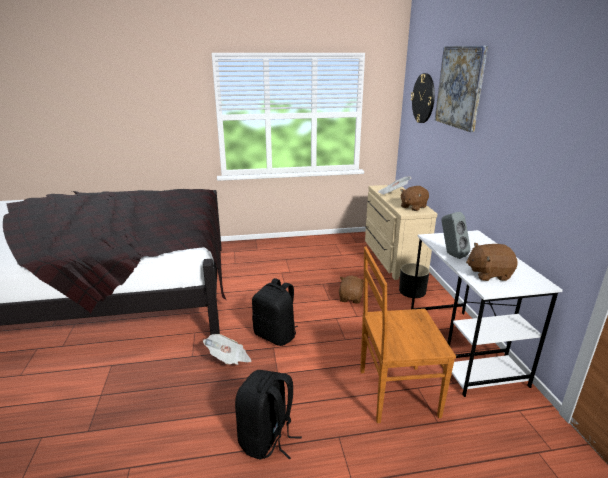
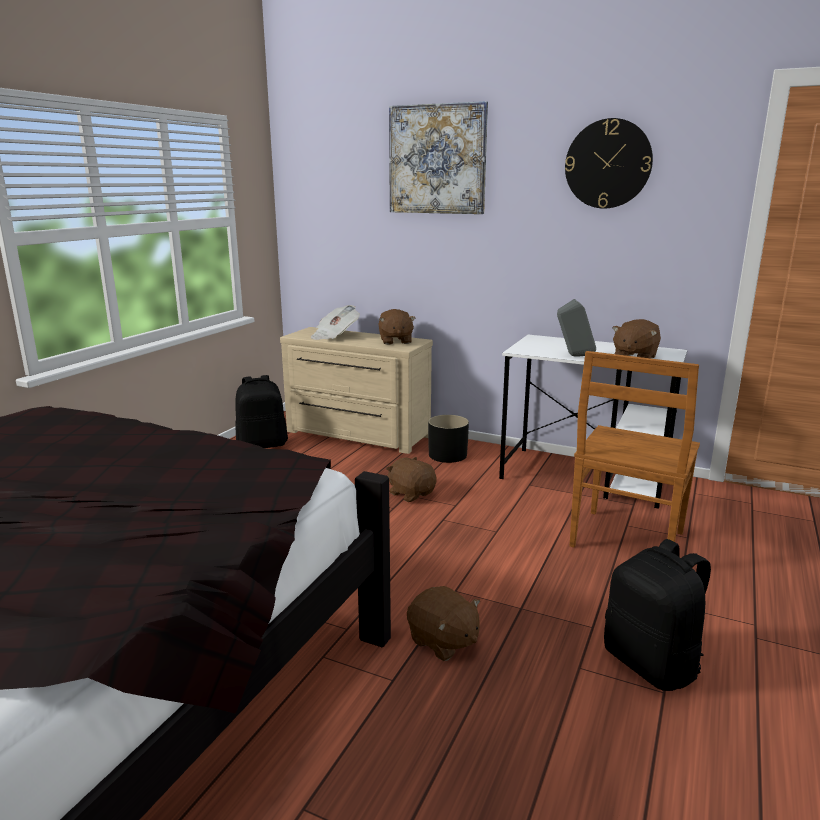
camera: 55 degrees left, 5 degrees down
(229, 359) = (443, 642): newspaper -> brown plush toy
(276, 335) = (429, 578): black backpack -> black backpack (262, 444)
(423, 98) = (343, 186): wall clock -> wall clock (608, 164)

